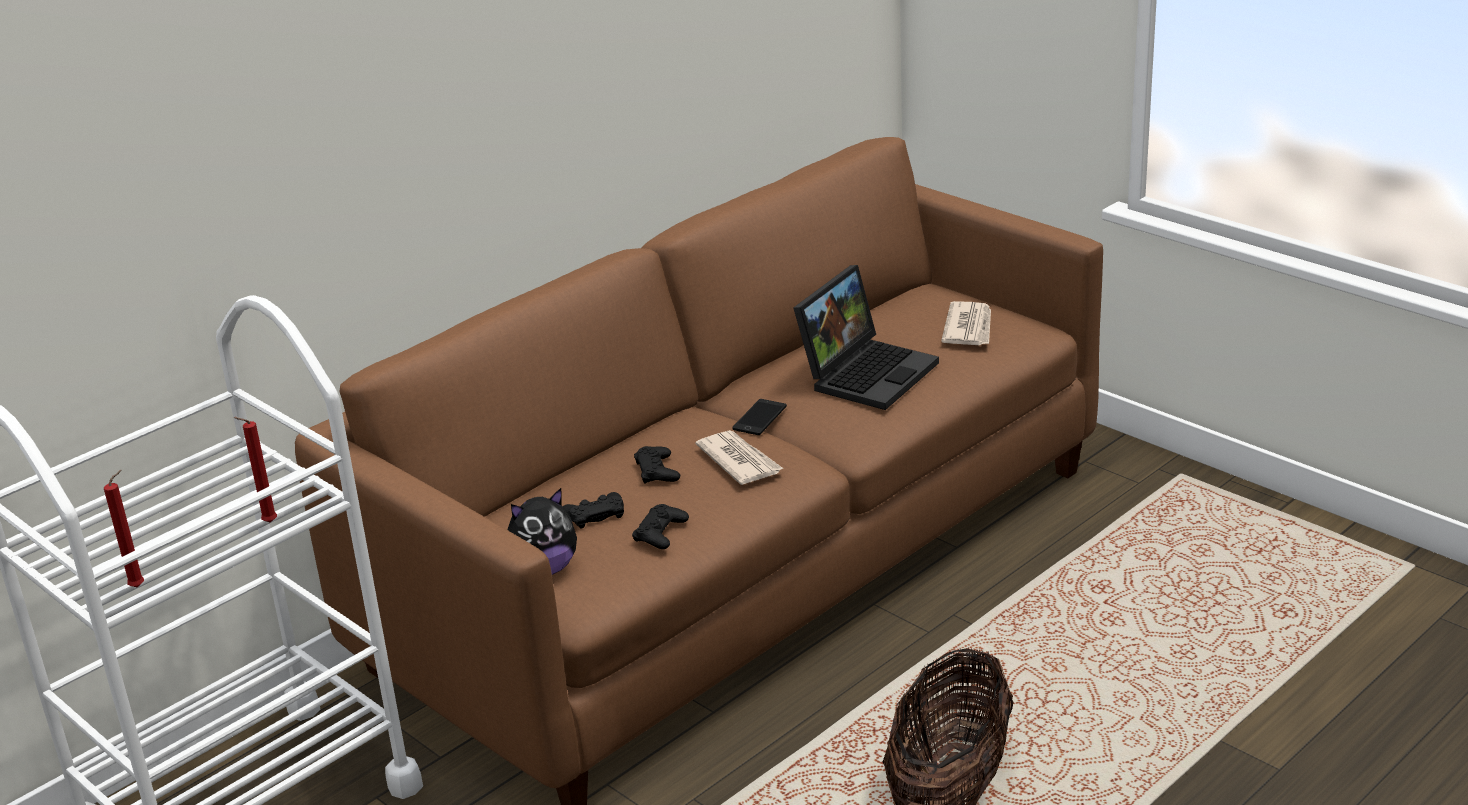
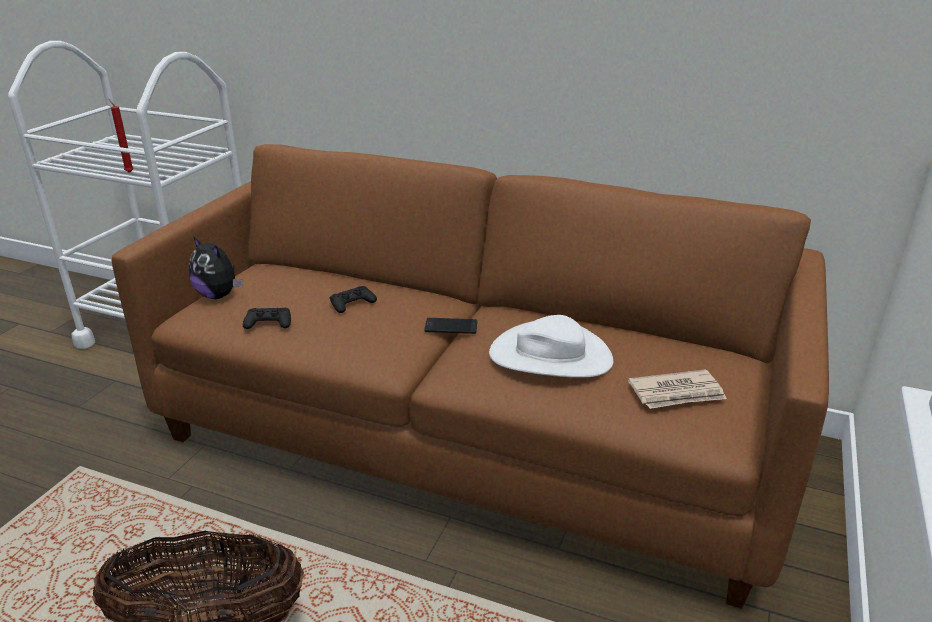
camera: 65 degrees right, 0 degrees up
(140, 586) = (67, 162): red candle -> none
(595, 514) = (287, 295): black game controller -> none
(739, 461) = (379, 331): newspaper -> none
(867, 372) = (550, 356): laptop -> white hat

